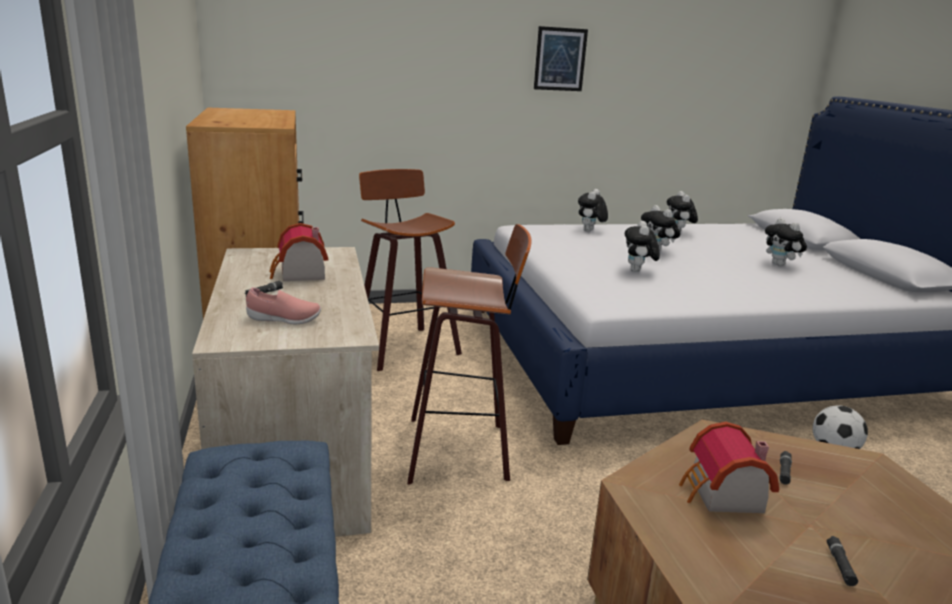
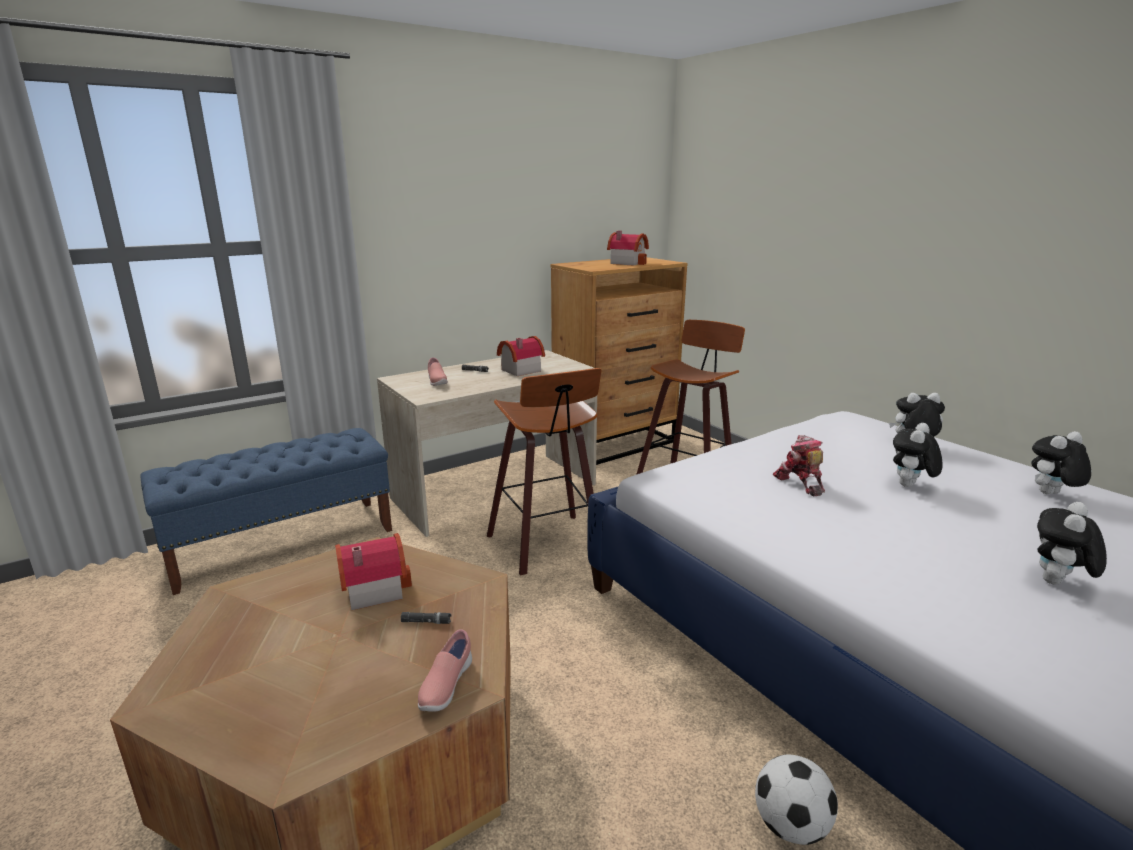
camera: 70 degrees right, 0 degrees up
(254, 115) = (627, 263): none -> toy house
(560, 59) = (980, 220): picture -> none
(638, 271) = (800, 483): plush toy -> toy robot
(840, 565) = (282, 649): black flashlight -> none
(877, 476) = (445, 686): none -> pink shoe

